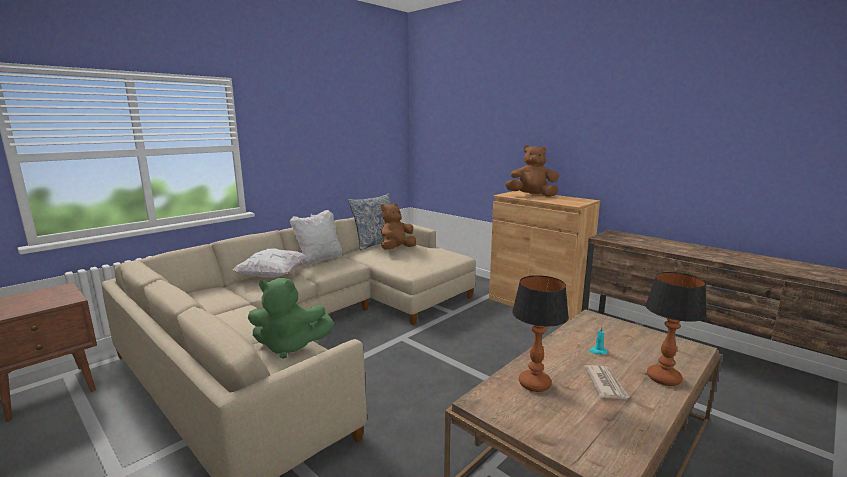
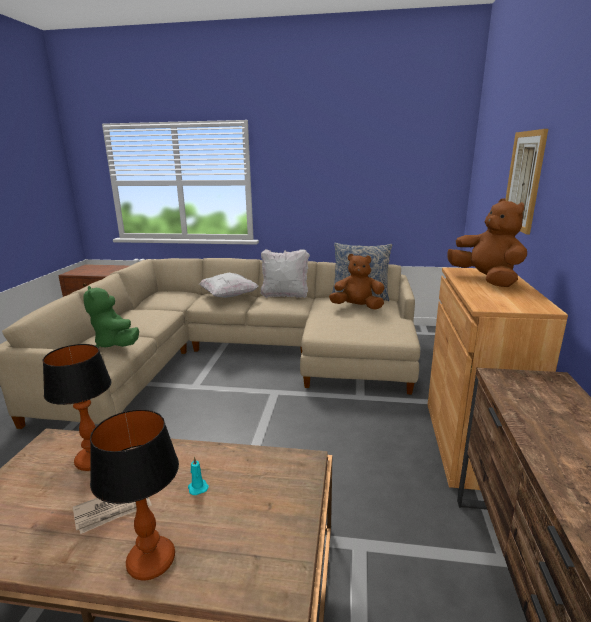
camera: 55 degrees right, 5 degrees up
(509, 135) = (524, 181): none -> picture

